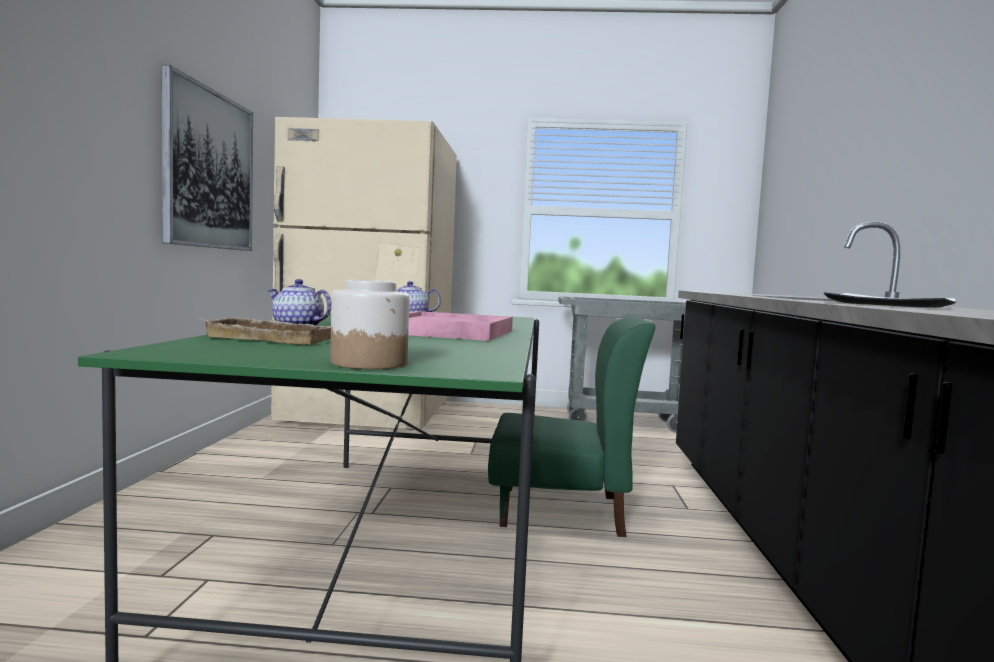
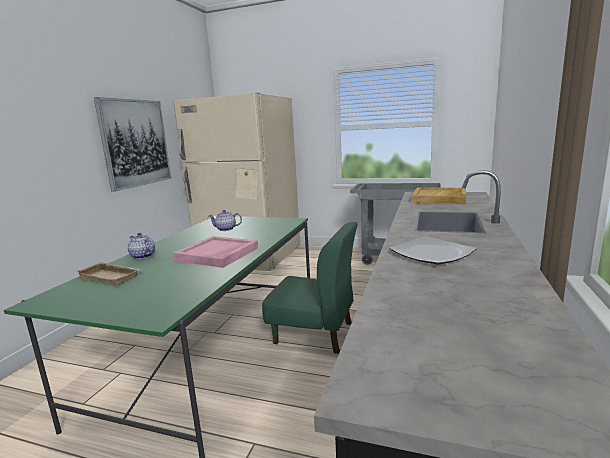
camera: 15 degrees right, 10 degrees up
(369, 363) = (117, 310): jar -> none
(749, 293) = (439, 198): none -> beige tray

